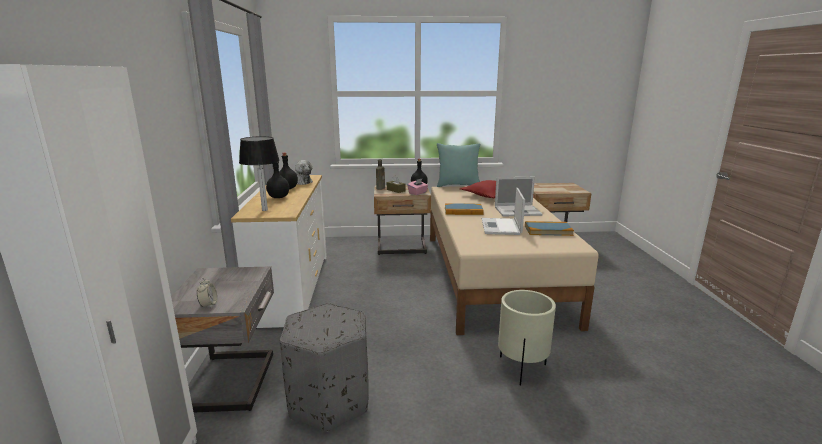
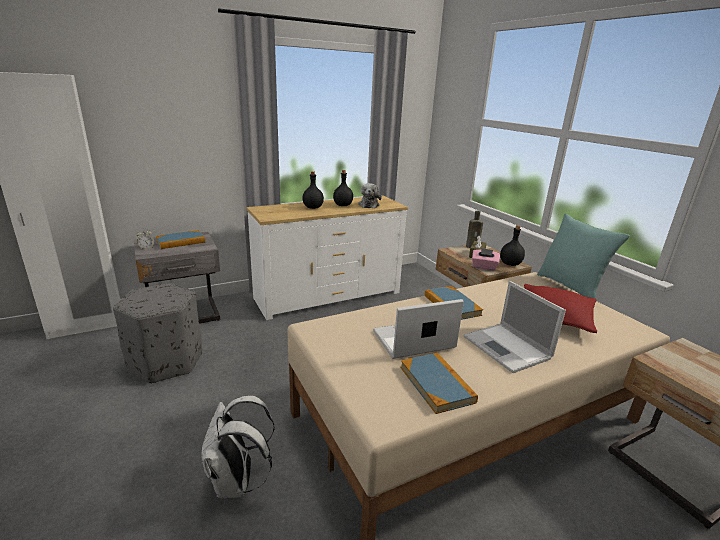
camera: 65 degrees right, 5 degrees up
(214, 284) = (180, 241): none -> book
(265, 210) = (273, 210): table lamp -> none
(522, 368) = (237, 482): beige planter -> white backpack

